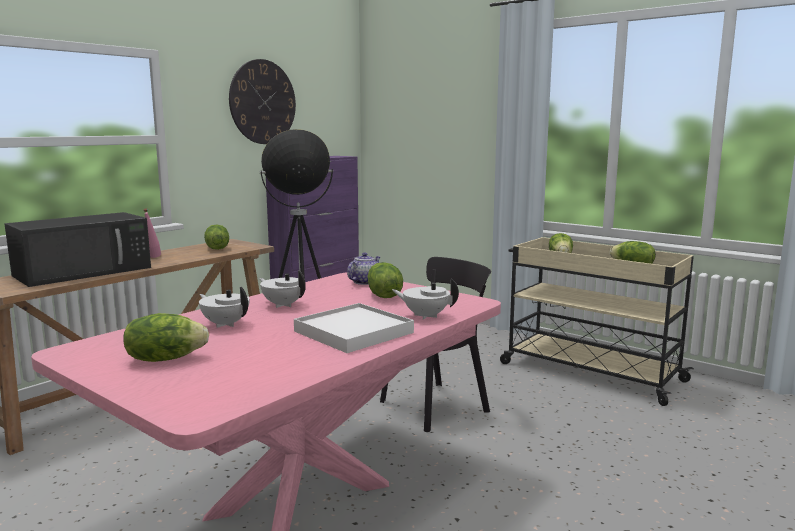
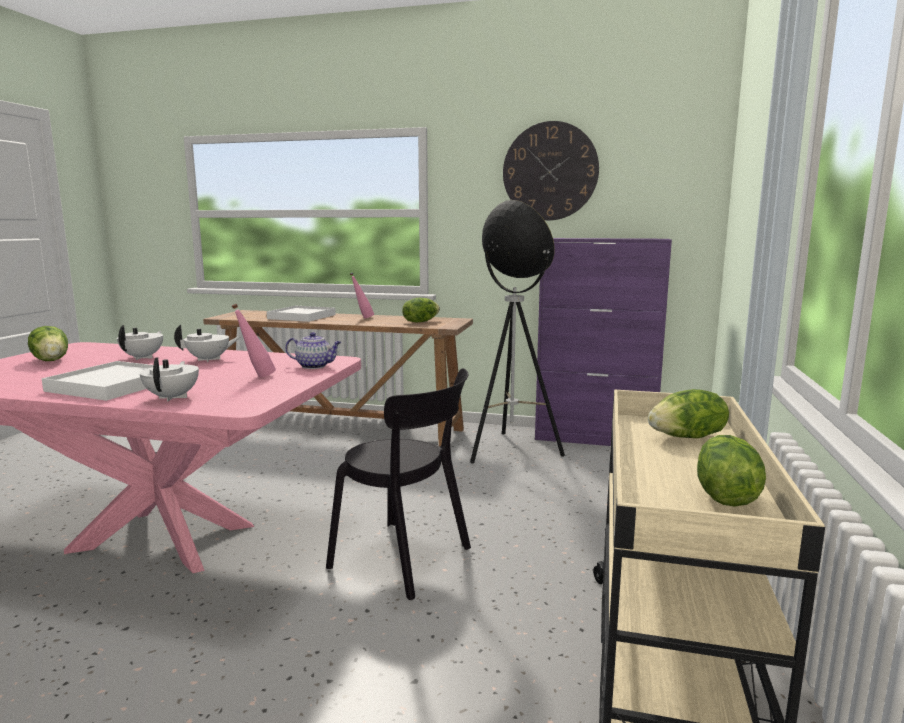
camera: 65 degrees right, 0 degrees up
(85, 271) = (302, 317): black microwave -> white tray
(283, 305) = (209, 359): white teapot -> white teapot turned 60 degrees clockwise
(383, 296) = (256, 377): lettuce -> pink bottle

